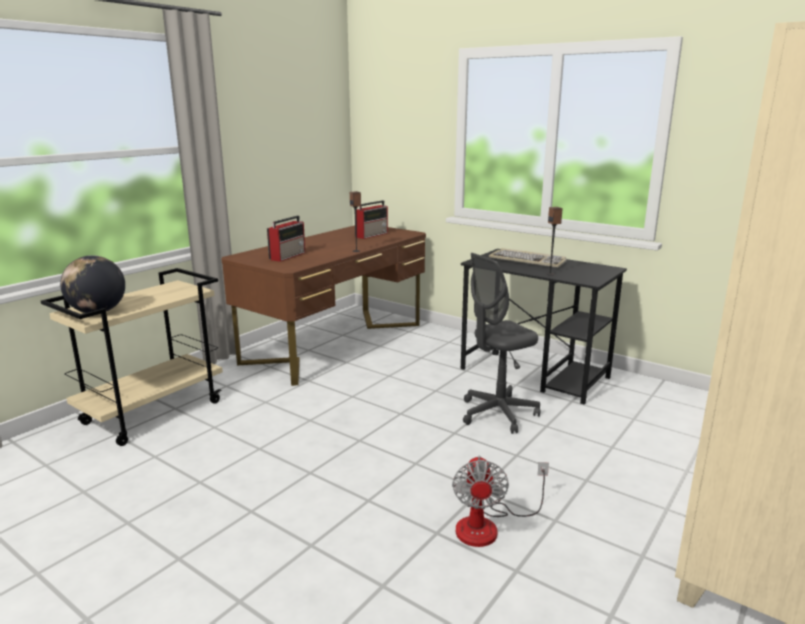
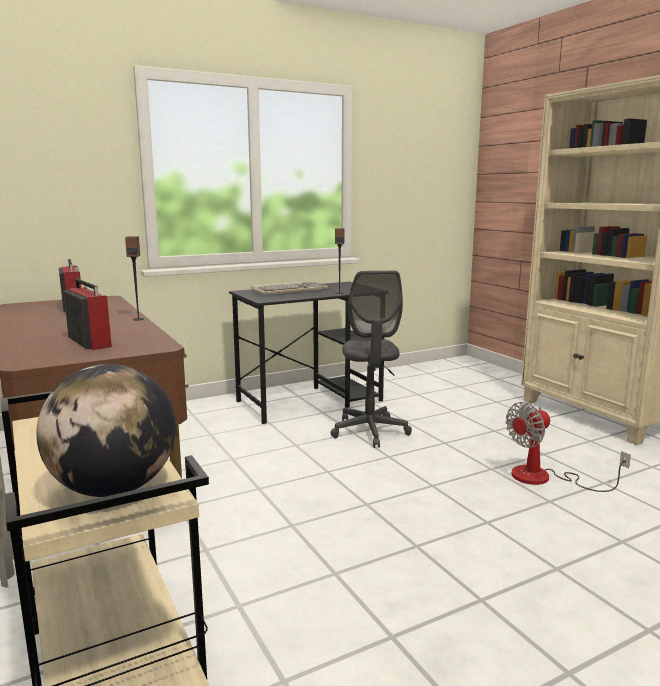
camera: 65 degrees left, 5 degrees down
(488, 526) = (545, 478): fan -> fan turned 120 degrees clockwise

